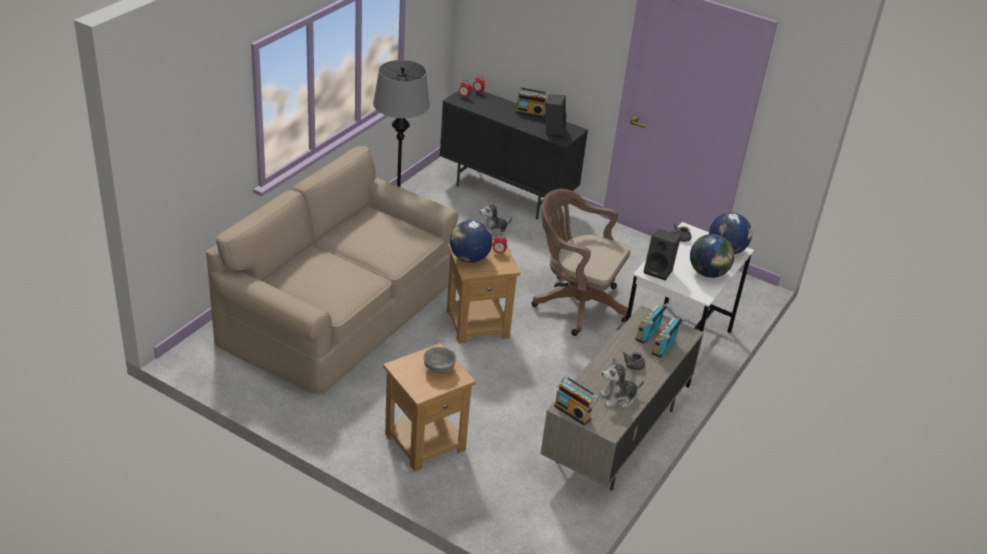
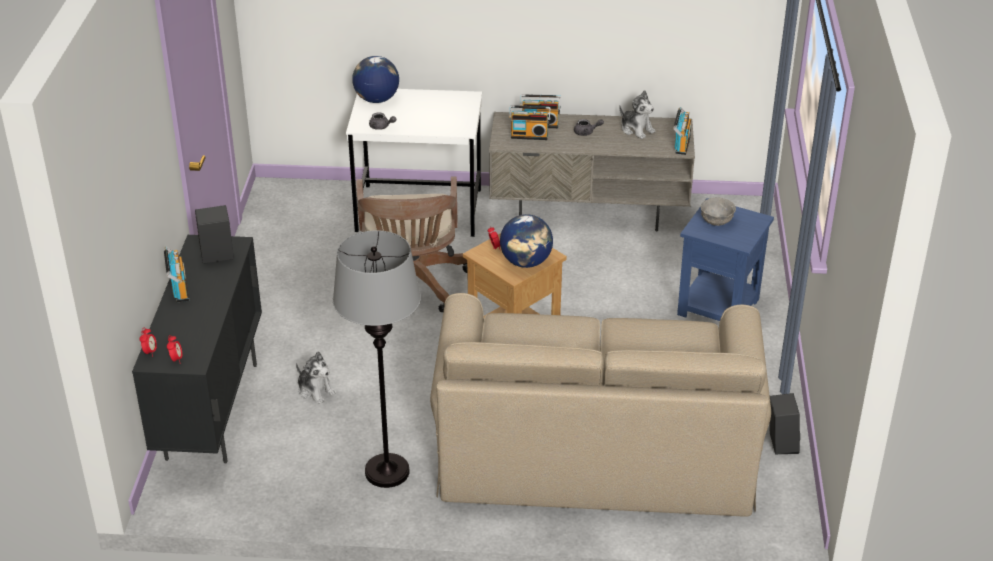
camera: 115 degrees left, 0 degrees up
(426, 441) = (717, 306): brown side table -> blue side table
(659, 271) = (454, 125): black speaker -> black speaker (780, 443)
(708, 273) = (428, 101): globe -> none

